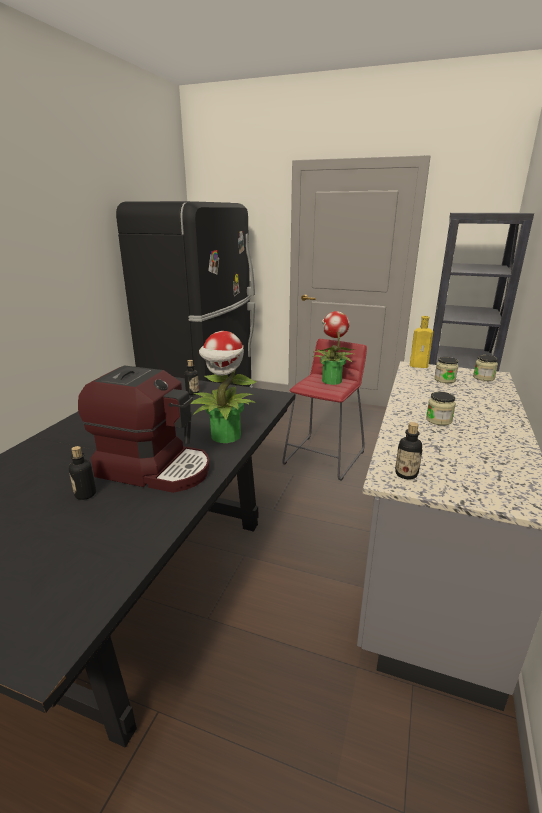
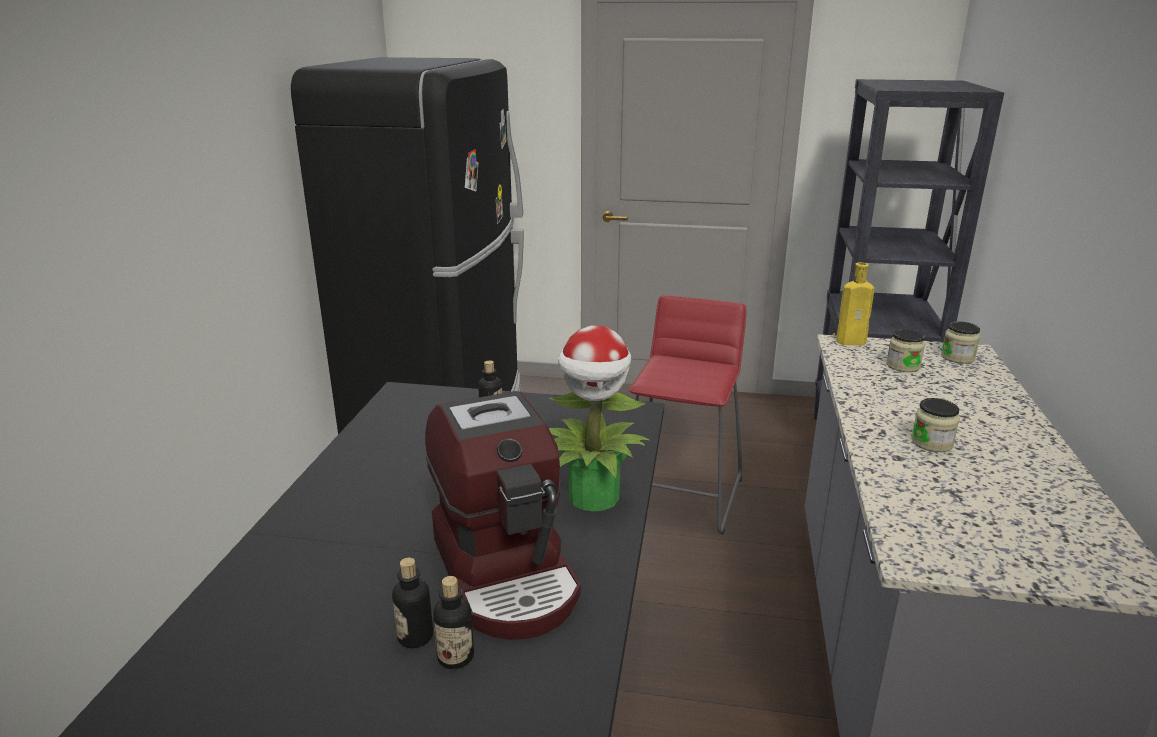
camera: 10 degrees left, 0 degrees up
(155, 468) = (507, 572): coffee machine -> coffee machine turned 60 degrees clockwise
(331, 380) = (693, 367): potted plant -> none
(406, 474) = (934, 546): bottle -> bottle (455, 657)

